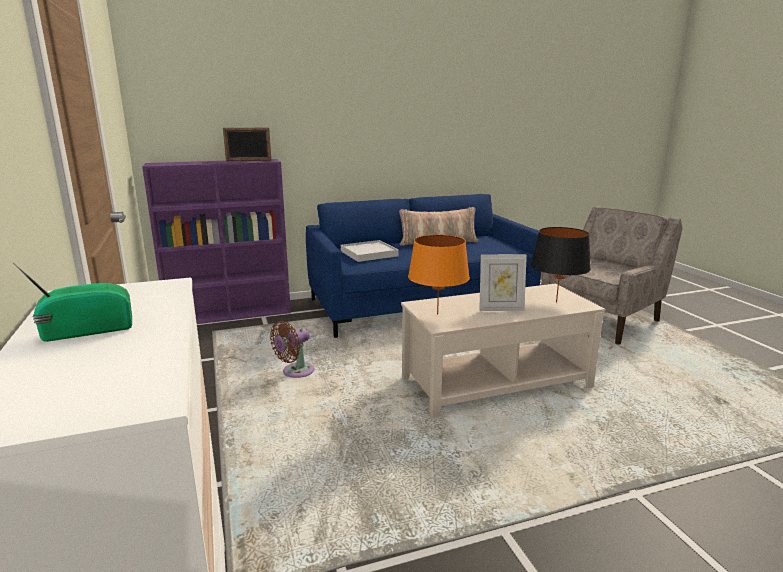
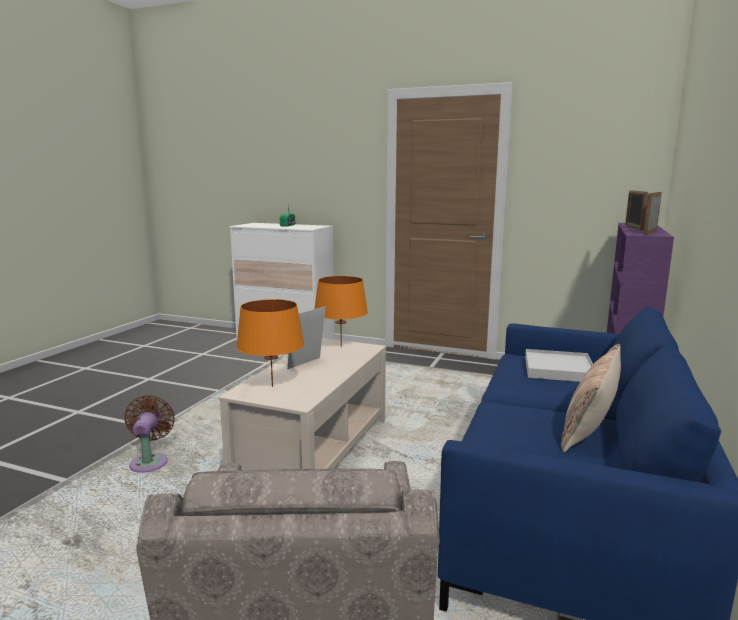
camera: 130 degrees right, 5 degrees down
(211, 162) = (633, 228): none -> picture frame
(295, 372) = (450, 393): brown fan -> brown fan (150, 461)
(556, 302) = (272, 386): black table lamp -> orange table lamp

